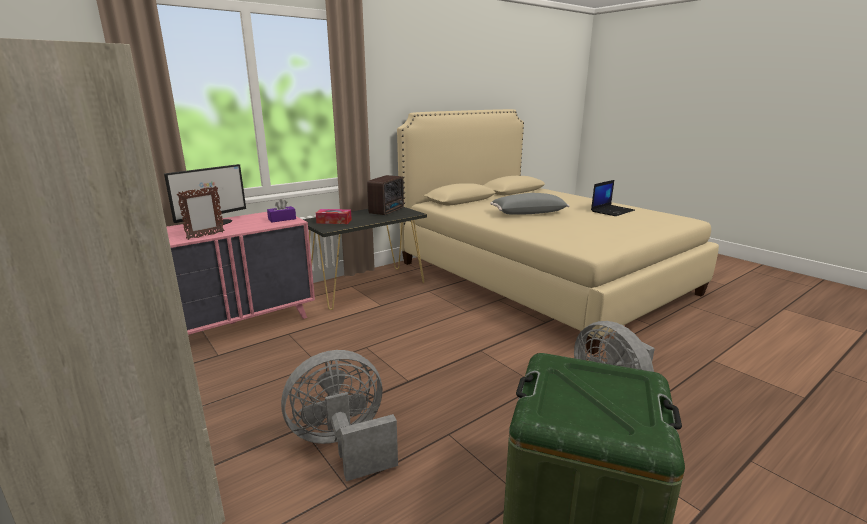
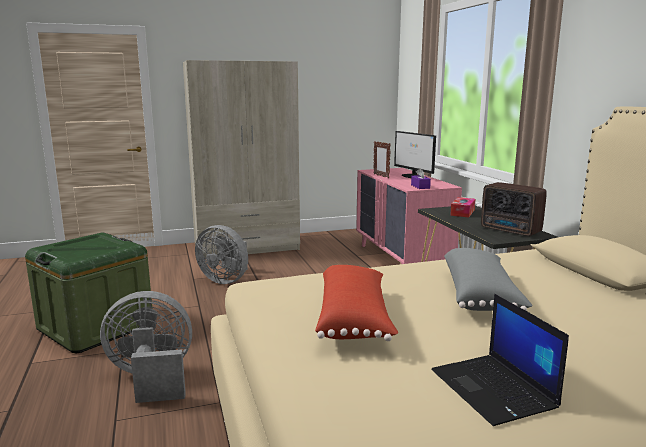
camera: 110 degrees right, 5 degrees down
(343, 445) = (225, 280): grey fan -> grey fan turned 120 degrees clockwise
(595, 227) = (354, 319): none -> red pillow

